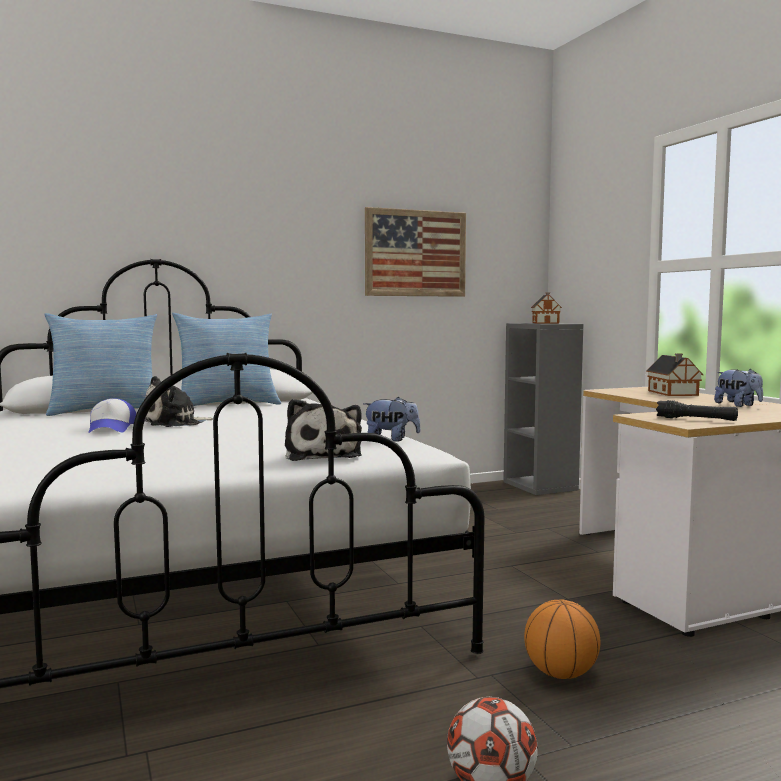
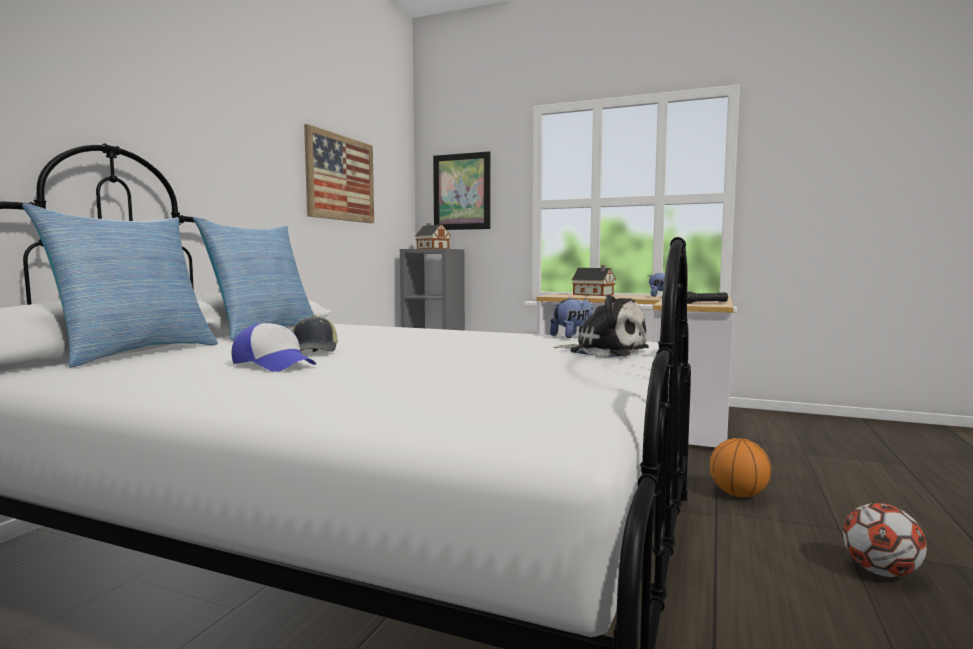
camera: 45 degrees left, 0 degrees up
(174, 423) = (315, 351): plush toy -> cap
(586, 253) = (462, 192): none -> picture

